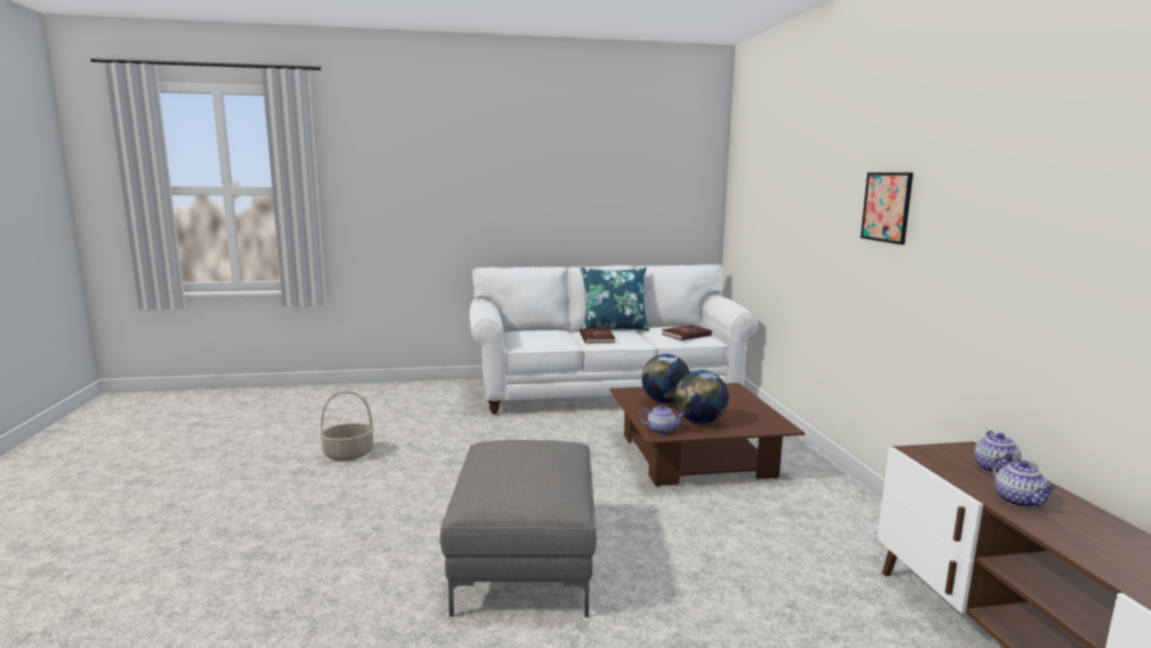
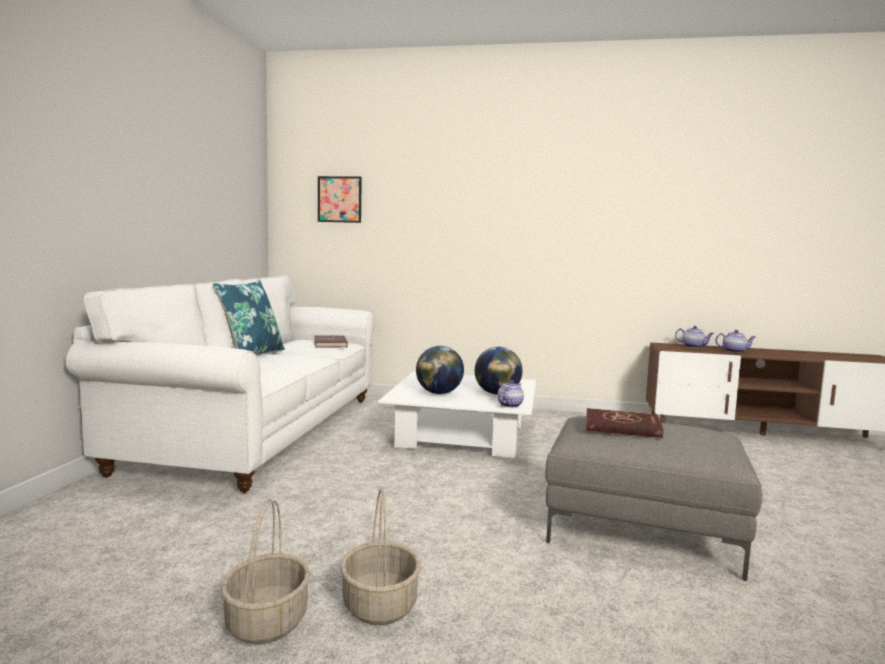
camera: 70 degrees left, 5 degrees down
(370, 476) = (379, 605): none -> basket
(596, 338) = (279, 363): red book -> red book (622, 427)
(696, 455) = (462, 434): brown coffee table -> white coffee table
(886, 207) = (543, 208): picture -> picture (339, 199)

